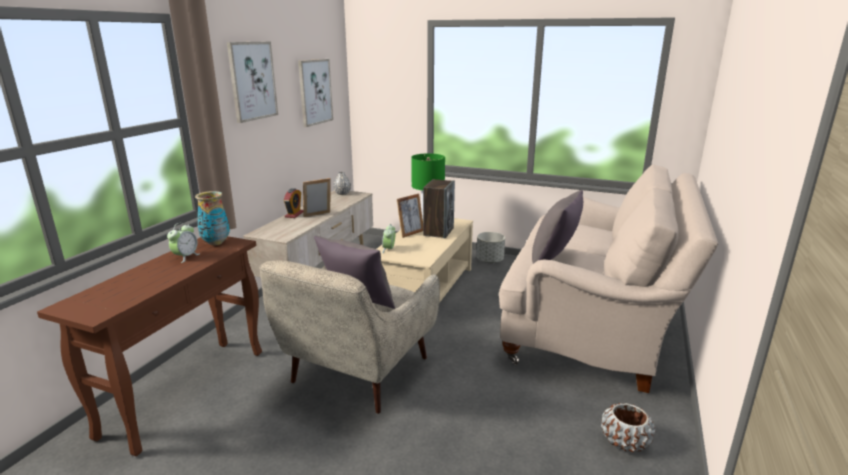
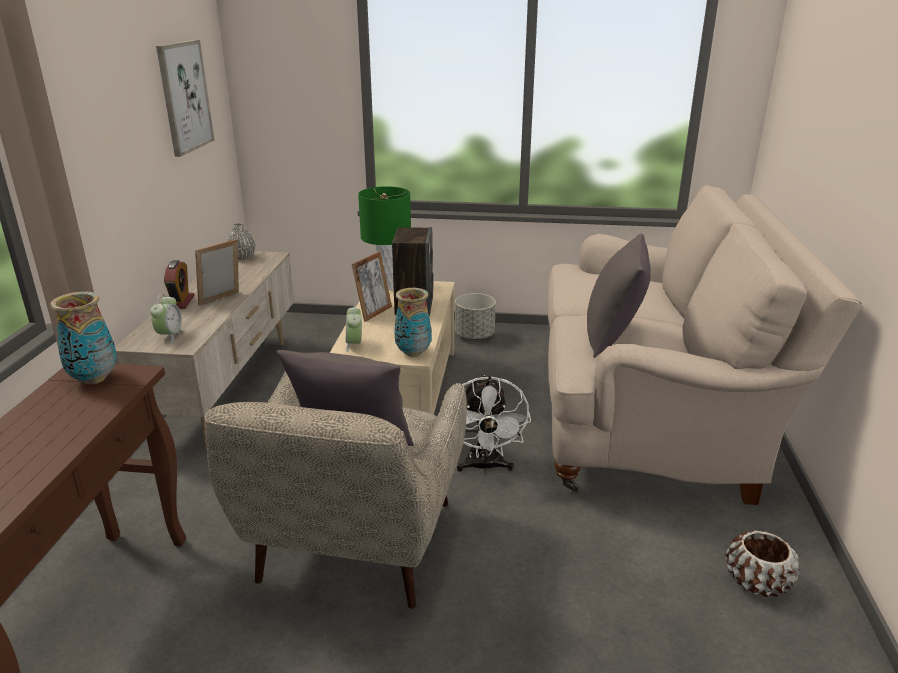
camera: 15 degrees left, 5 degrees up
(185, 257) = (52, 414): alarm clock -> alarm clock (170, 336)
(252, 81) = (94, 87): picture -> none
(423, 258) = (413, 353): none -> vase
(461, 340) = (484, 467): none -> white fan

